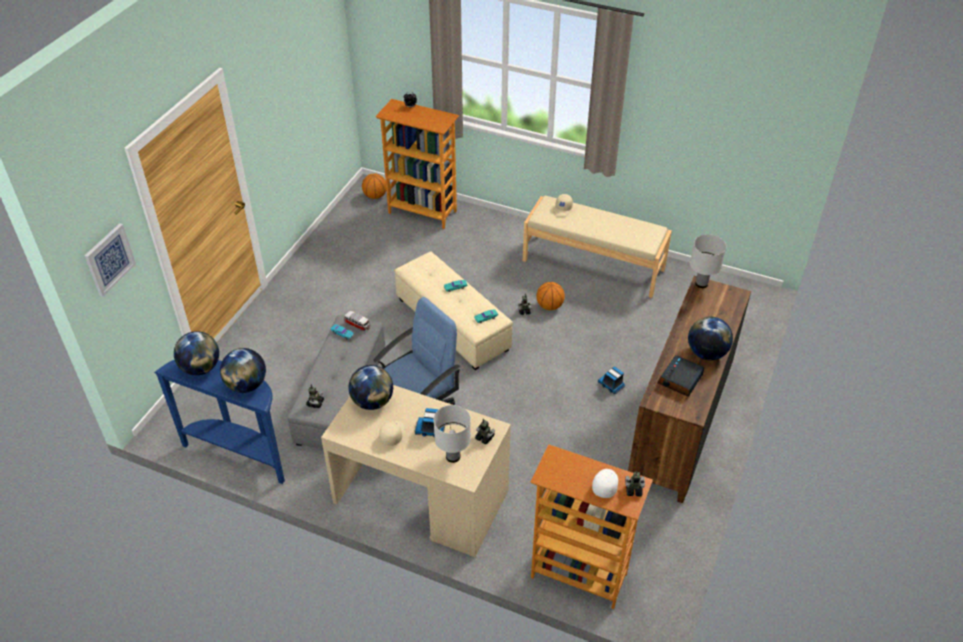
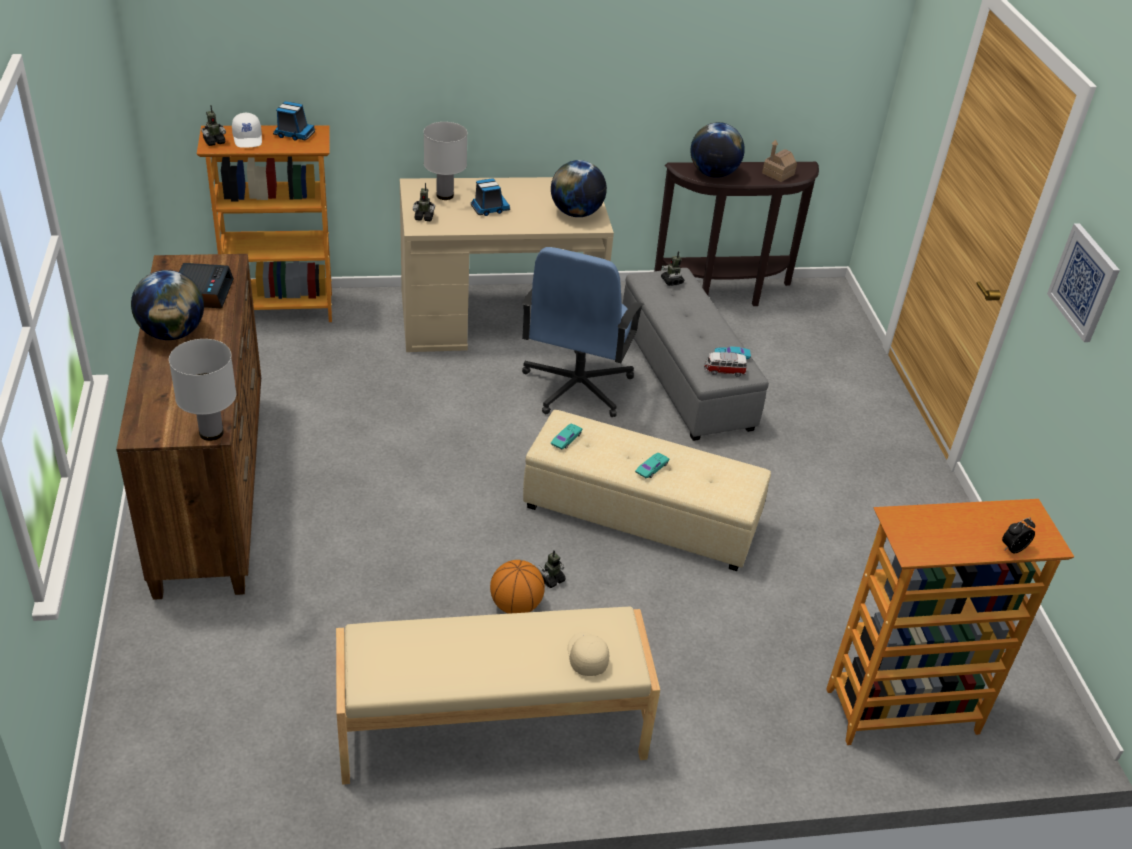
camera: 145 degrees right, 5 degrees down
(109, 259) = (922, 69): picture -> picture (1084, 282)
(201, 368) = (778, 174): globe -> toy house
(240, 453) = (725, 294): blue console table -> brown console table
(375, 196) = (1022, 710): basketball -> none
(392, 434) = (526, 195): beige cap -> none
(611, 385) = (341, 513): toy truck -> toy truck (293, 134)

